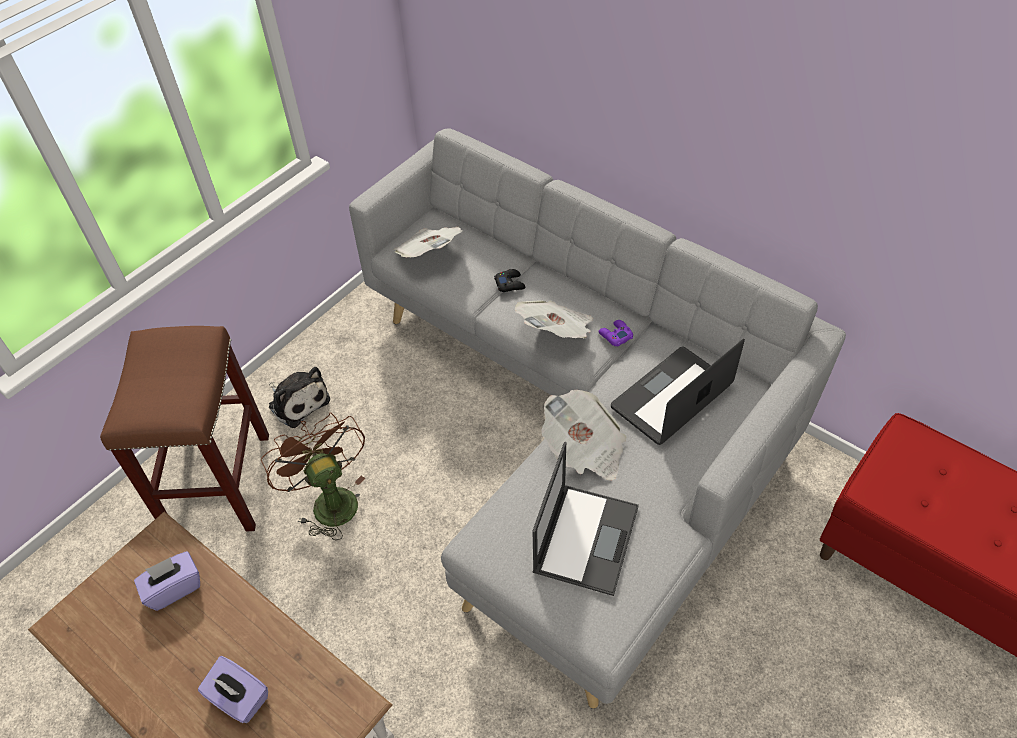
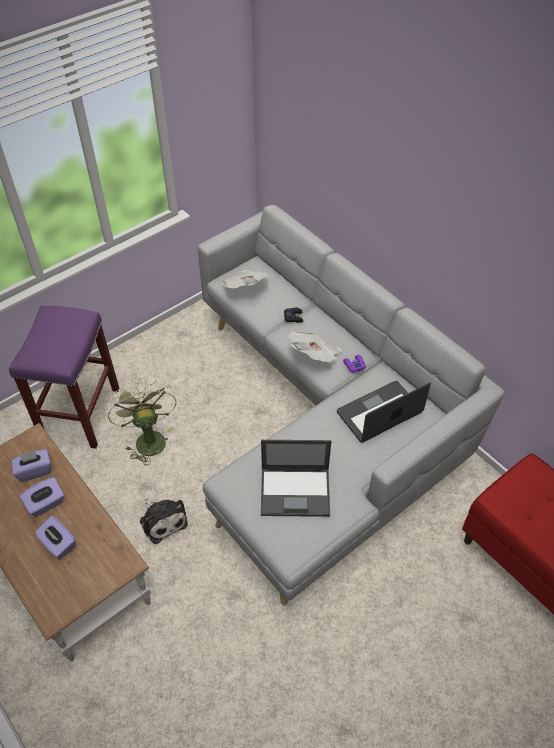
camera: 10 degrees right, 0 degrees up
(204, 637) = (46, 503): none -> purple tissue box
(220, 485) = (81, 415): brown stool -> purple stool
(297, 401) = (143, 370): plush toy -> plush toy (162, 520)
(329, 500) = (147, 438): brown fan -> green fan
(584, 449) = (311, 436): newspaper -> none
(586, 537) = (296, 491): laptop -> laptop turned 60 degrees clockwise

